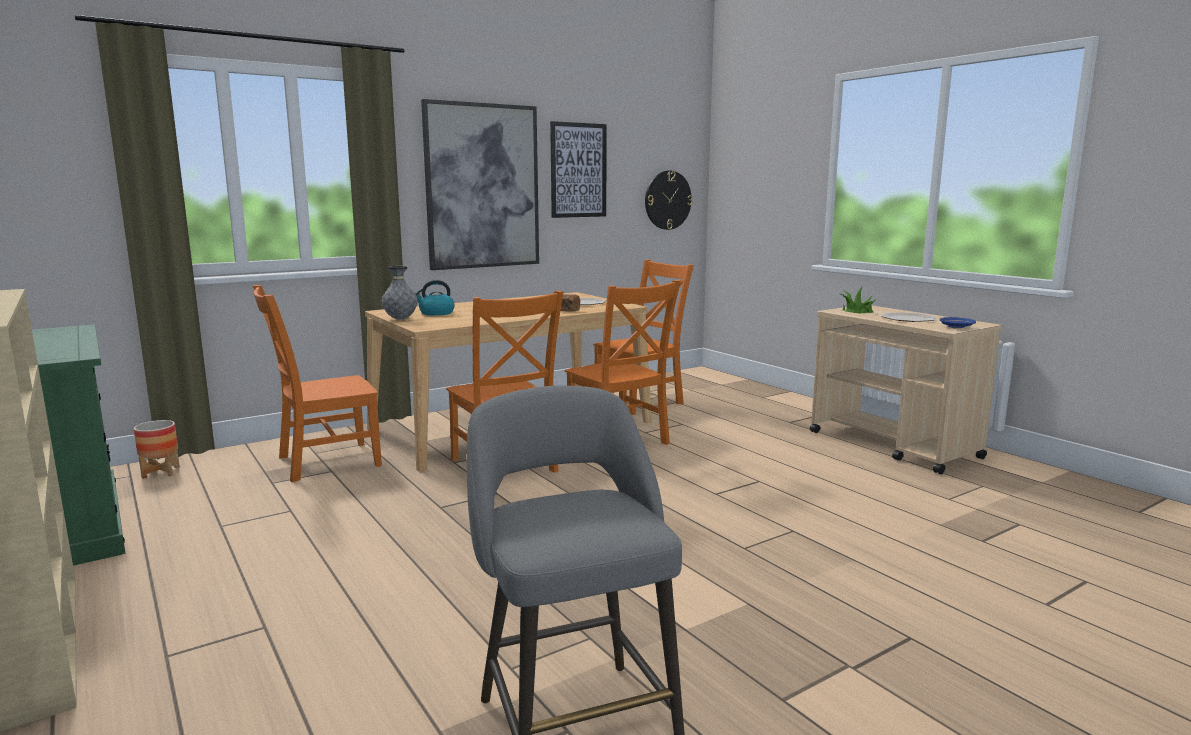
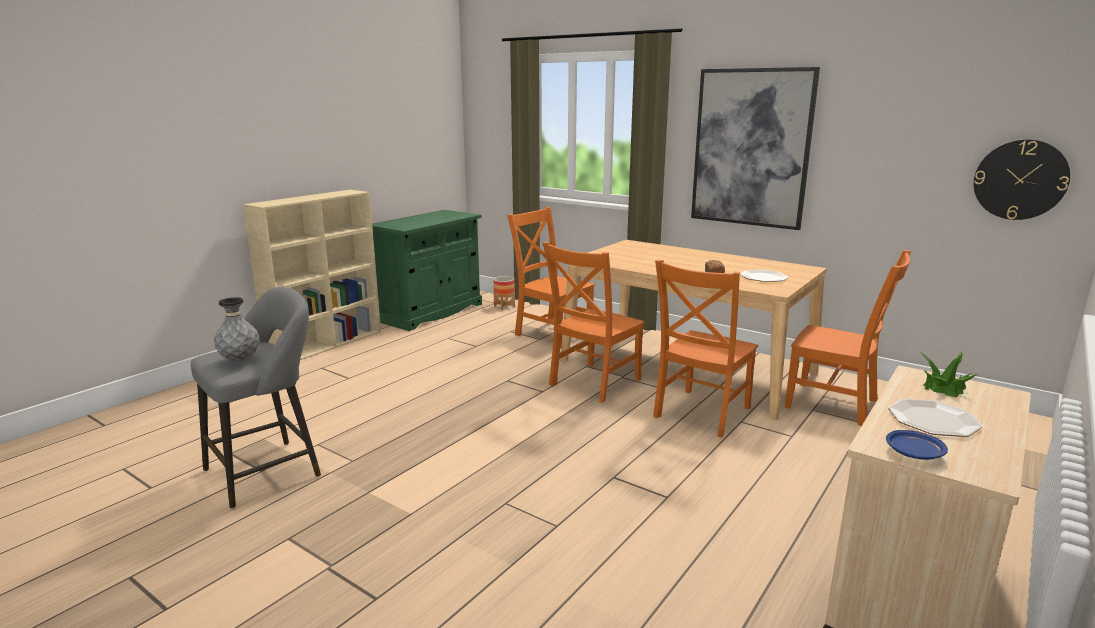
camera: 70 degrees right, 5 degrees up
(400, 319) = (606, 250): grey vase -> grey vase (240, 360)
(436, 313) = (641, 252): kettle -> none
(578, 170) = (870, 135): picture -> none

